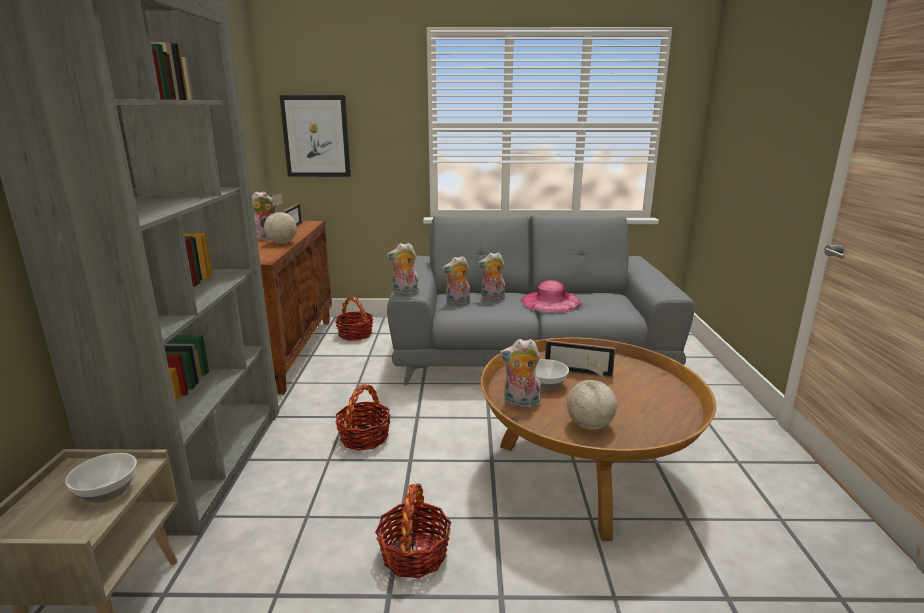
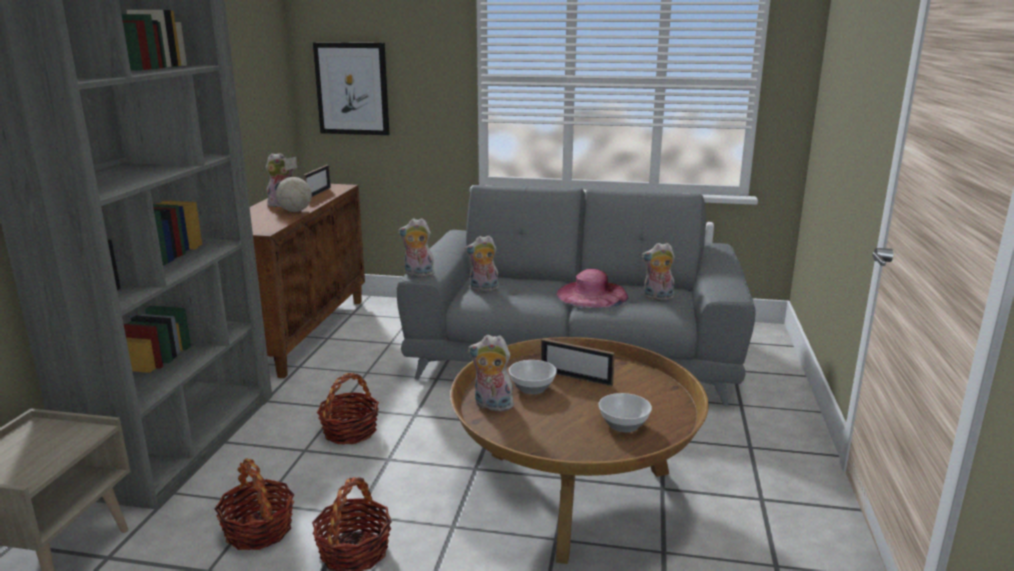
camera: 10 degrees right, 0 degrees up
(106, 492) = (56, 450): bowl -> bowl (623, 425)
(355, 334) = (384, 318): basket -> basket (259, 530)
(492, 298) = (526, 285): plush toy -> plush toy (657, 298)
(589, 426) = (552, 435): globe -> none

